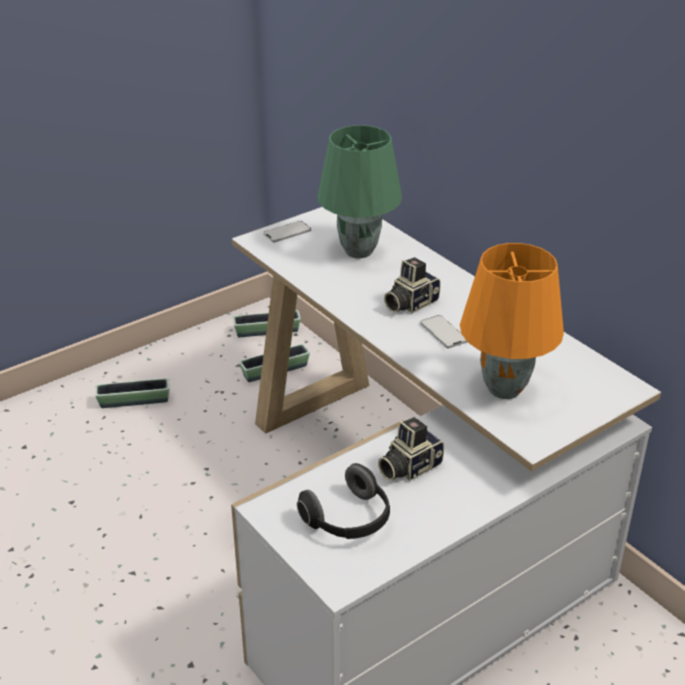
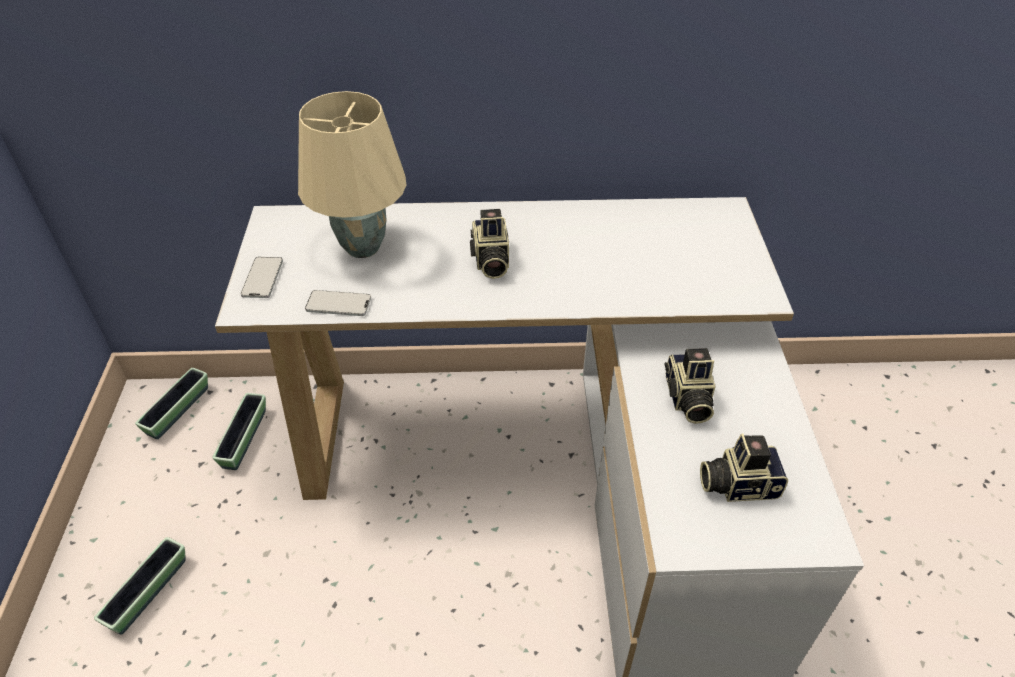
camera: 55 degrees left, 10 degrees up
(349, 520) = (737, 483): headphones -> camera
(360, 251) = (363, 247): green table lamp -> beige table lamp
(443, 333) = (559, 265): phone -> phone (338, 304)
(505, 389) = (678, 273): orange table lamp -> none

